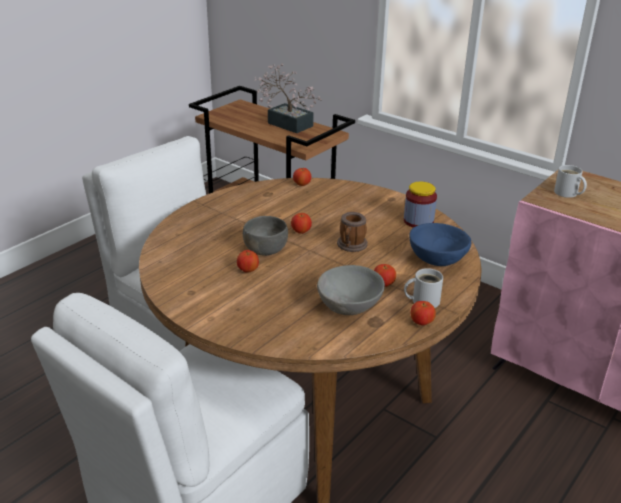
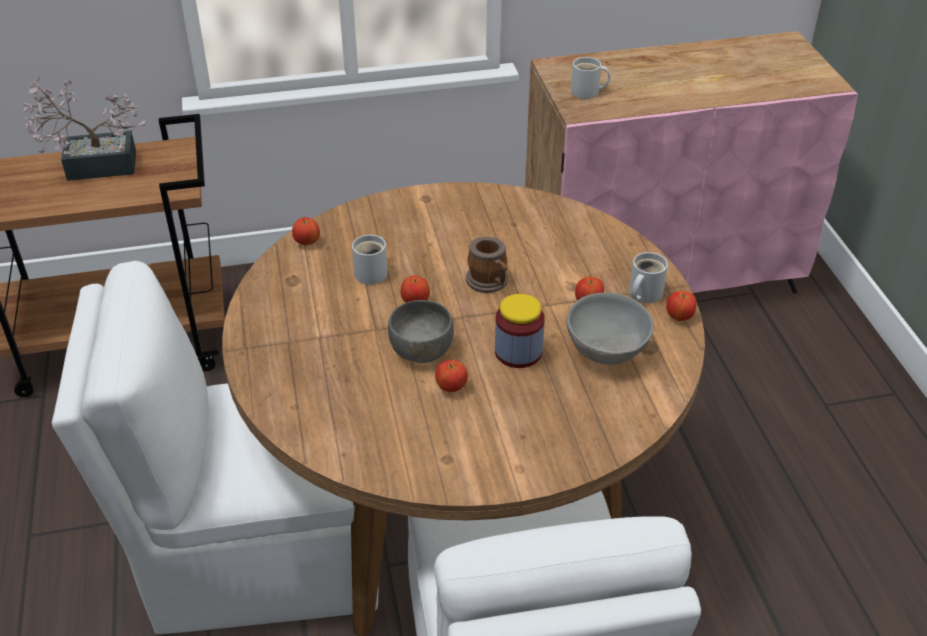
camera: 50 degrees left, 10 degrees up
(307, 211) = (373, 272): none -> white mug
(418, 221) = (495, 208): jar -> jar (518, 352)
(437, 260) = (581, 241): blue bowl -> none

